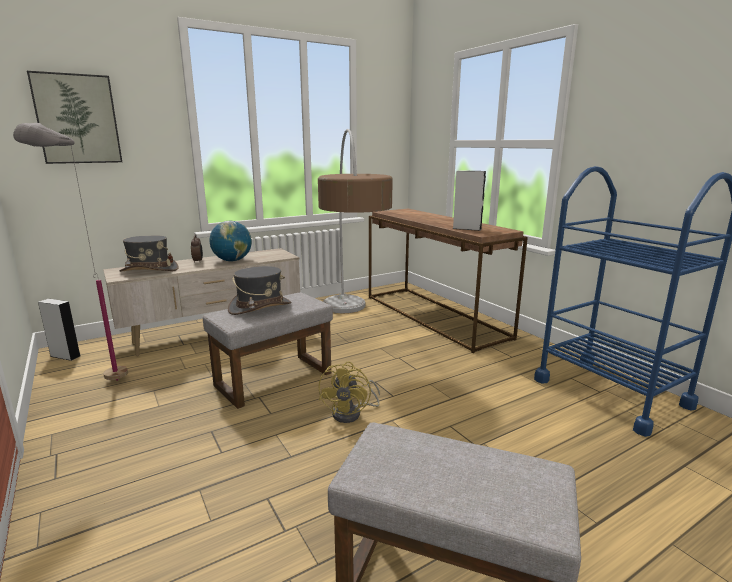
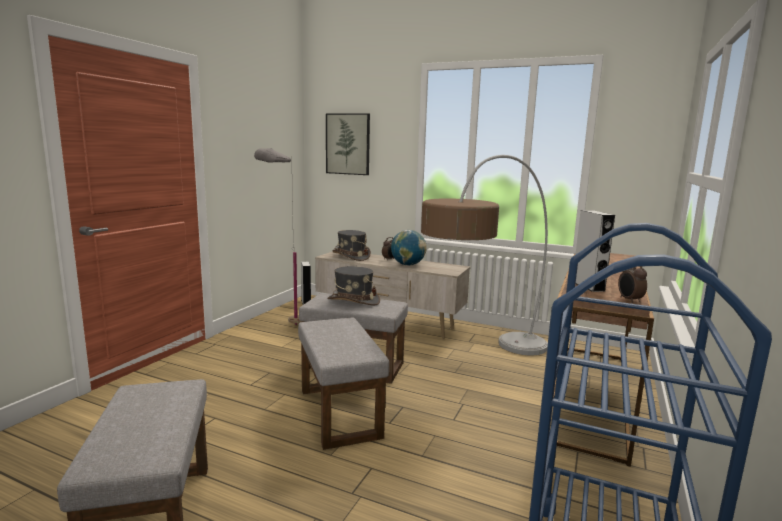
camera: 55 degrees right, 5 degrees down
(352, 413) = (341, 413): yellow fan -> grey ottoman
(505, 230) = (629, 300): none -> alarm clock

